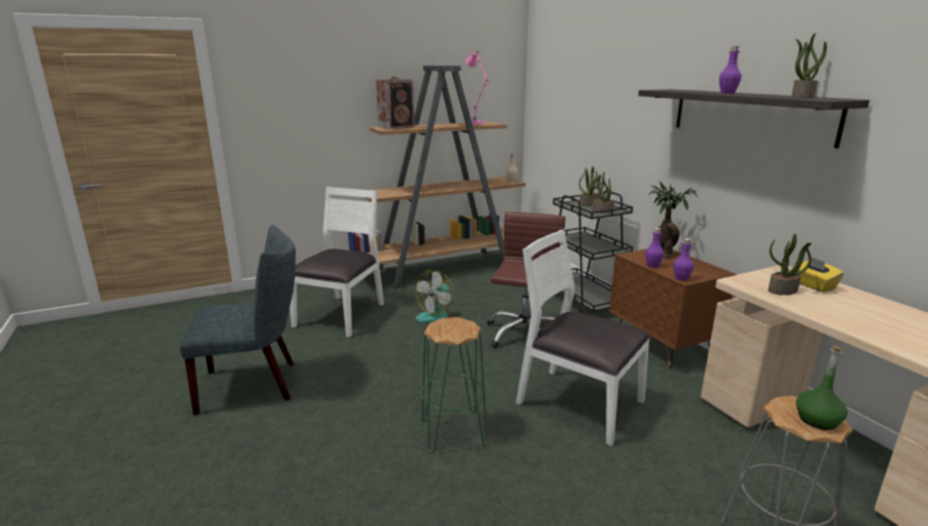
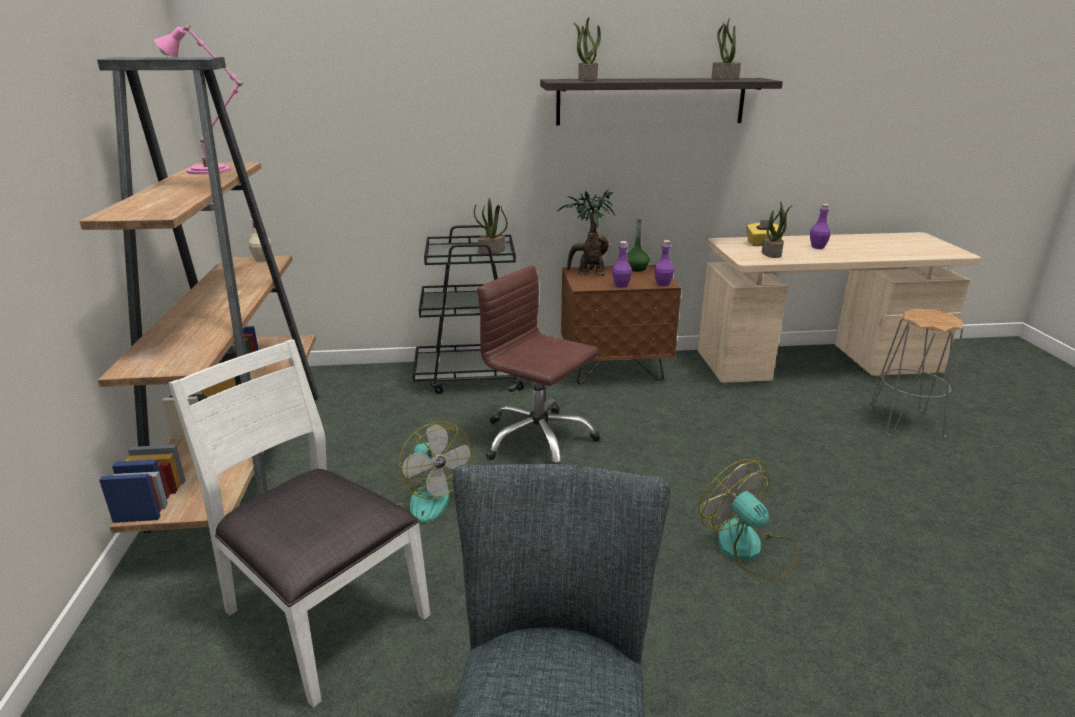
camera: 70 degrees left, 5 degrees up
(397, 127) = (145, 206): speaker -> none
(453, 431) = (749, 549): green stool -> fan
(578, 403) = (708, 448): white chair -> none
(589, 204) = (453, 250): potted plant -> potted plant (587, 79)
(727, 93) = (649, 79): purple bottle -> purple bottle (817, 247)
(817, 420) = (940, 316): green bottle -> green bottle (636, 268)

